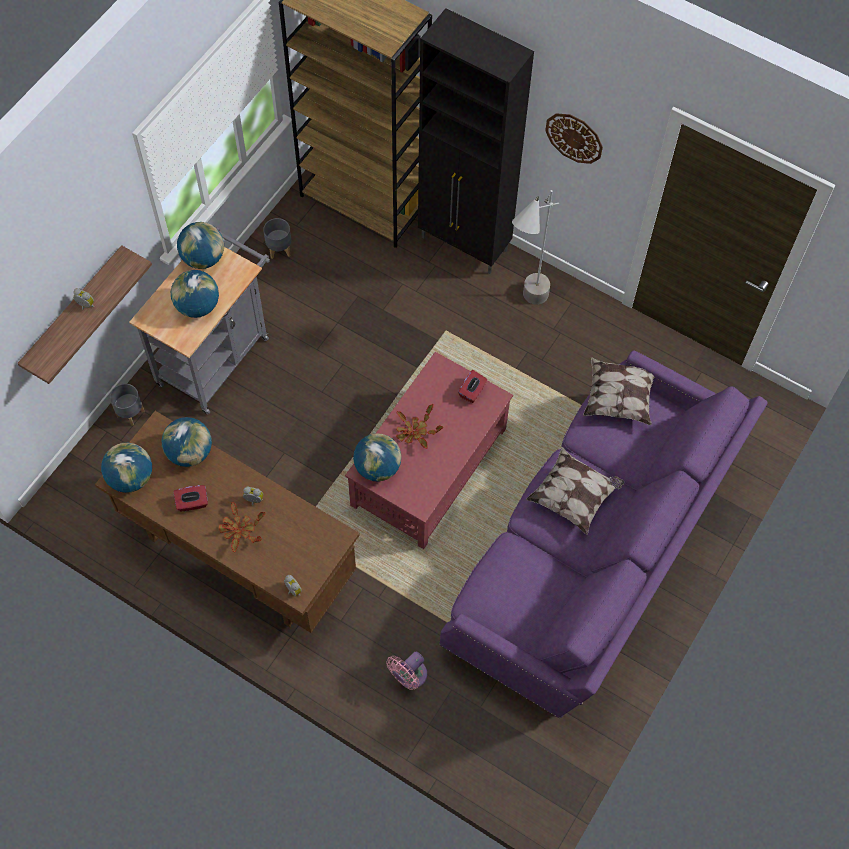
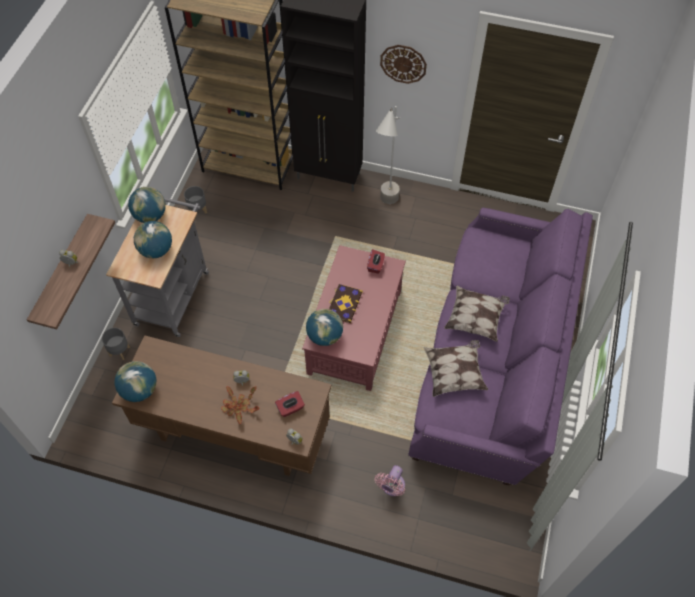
camera: 15 degrees left, 5 degrees down
(190, 452) = (181, 359): globe -> none
(192, 503) = (194, 396): red tissue box -> red tissue box (290, 408)
(415, 432) = (344, 304): potted plant -> book
(619, 398) = (482, 243): pillow -> pillow (454, 373)

